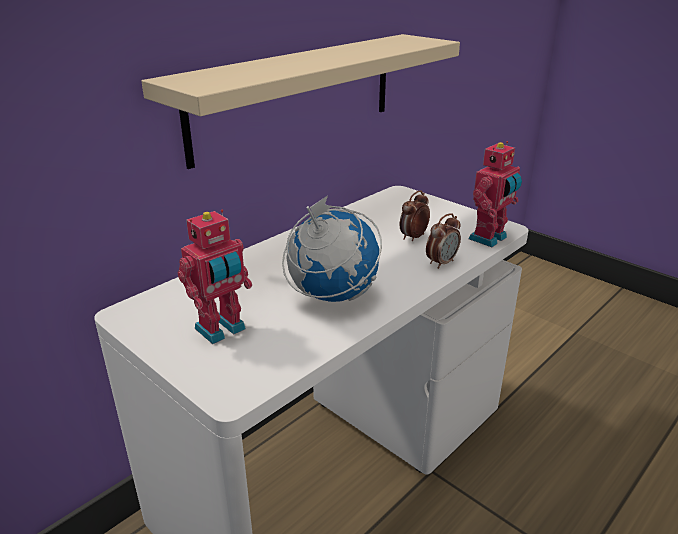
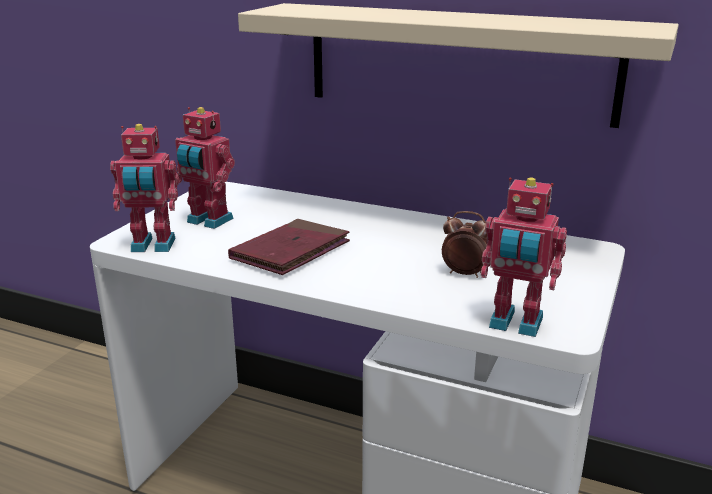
camera: 70 degrees right, 5 degrees down
(262, 372) = (152, 246): none -> toy robot
(332, 295) = (291, 251): globe -> red book
(441, 263) = (410, 298): alarm clock -> none

